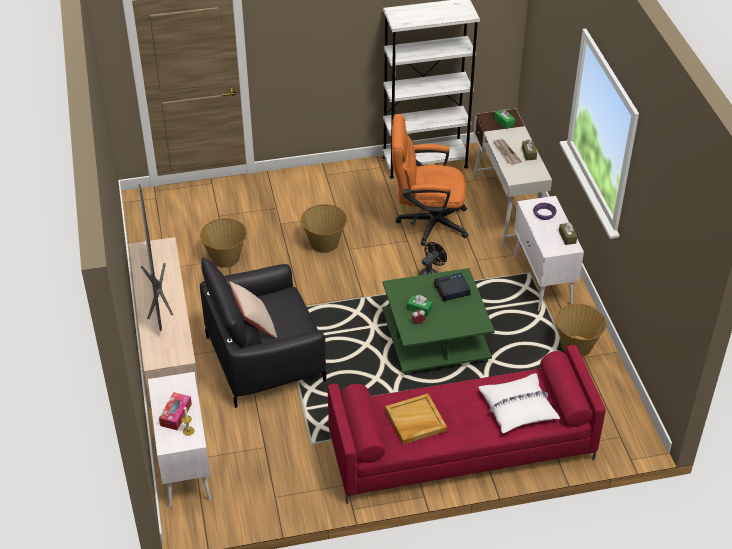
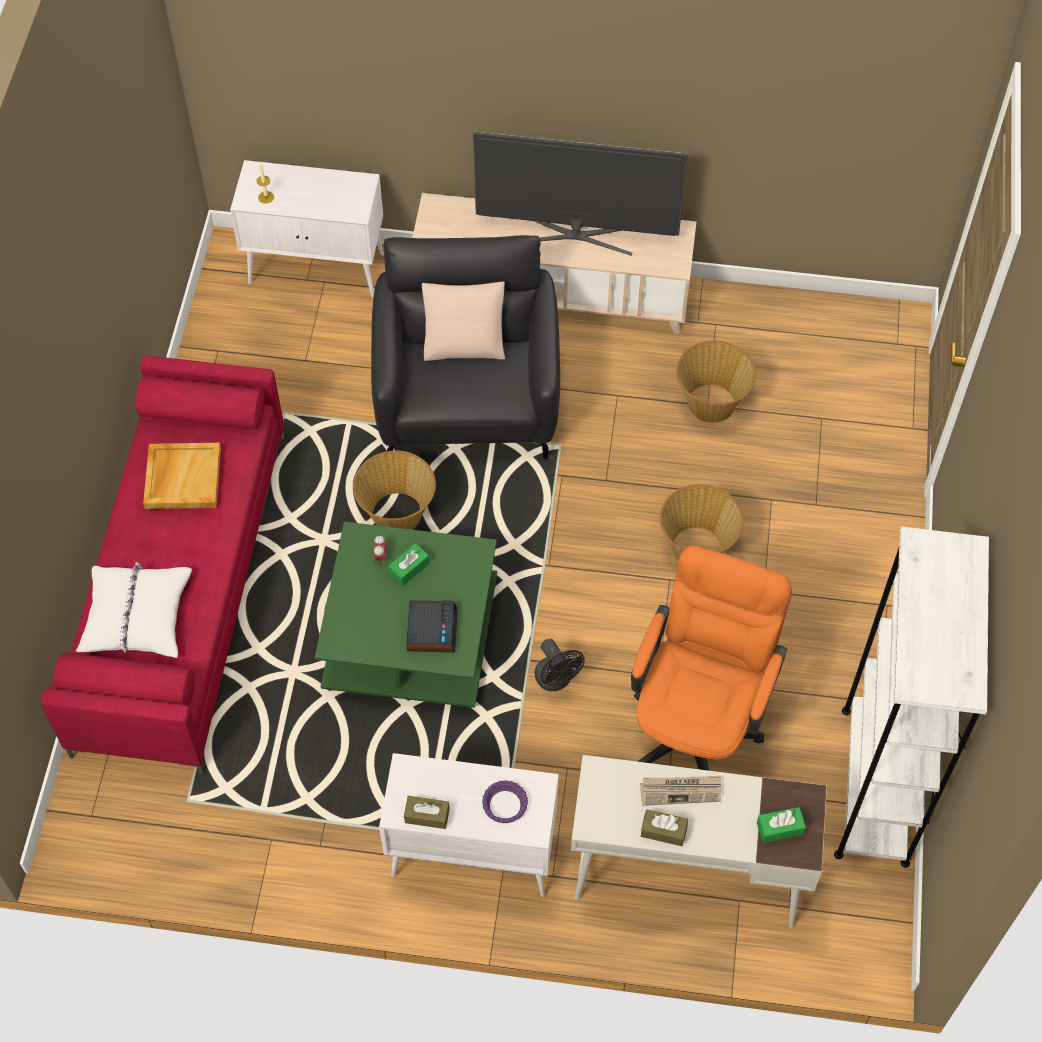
camera: 110 degrees right, 15 degrees up
(176, 415) = (300, 190): tissue box -> none
(577, 346) = (299, 840): basket -> basket (397, 515)

